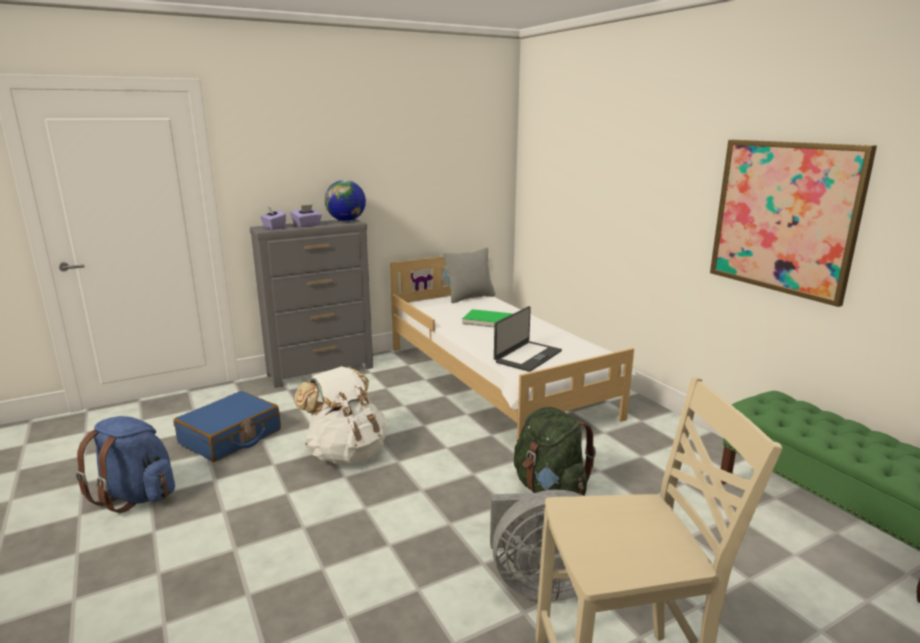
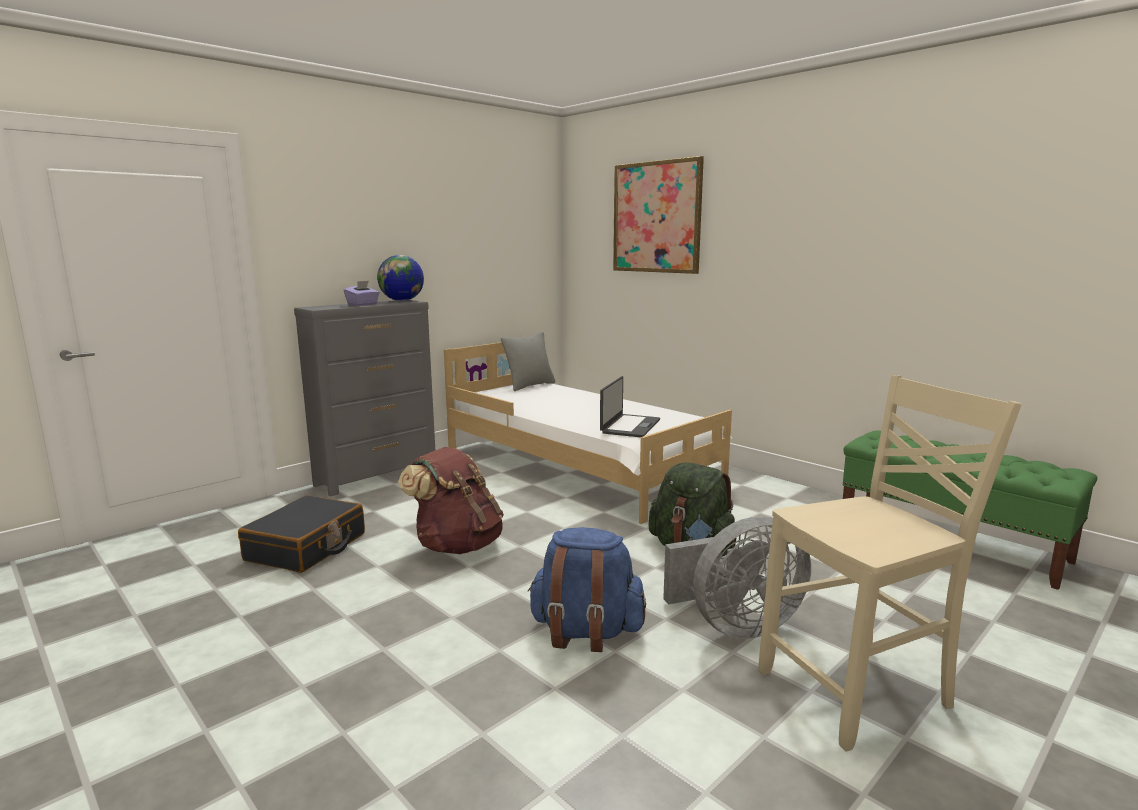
camera: 15 degrees left, 5 degrees down
(136, 495) = (220, 617): blue backpack -> blue backpack (585, 632)
(230, 437) = (307, 547): blue suitcase -> black suitcase
(273, 227) = (325, 307): purple tissue box -> none
(346, 453) = (457, 545): white backpack -> brown backpack
(487, 321) = (565, 402): green book -> none
(784, 217) = (869, 266): picture -> picture (656, 217)

